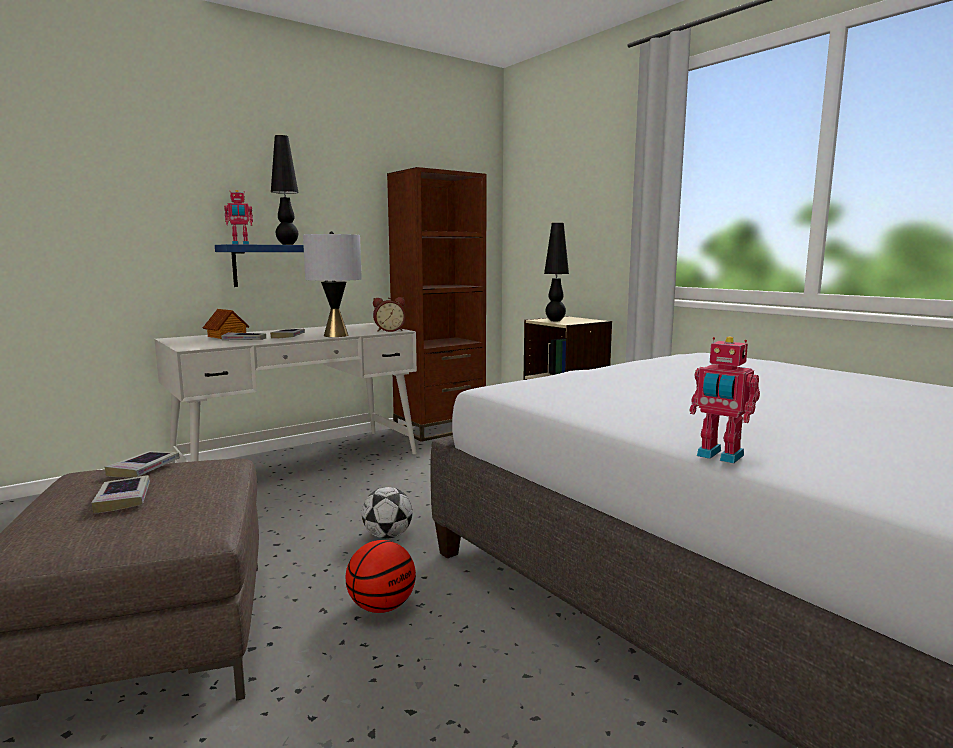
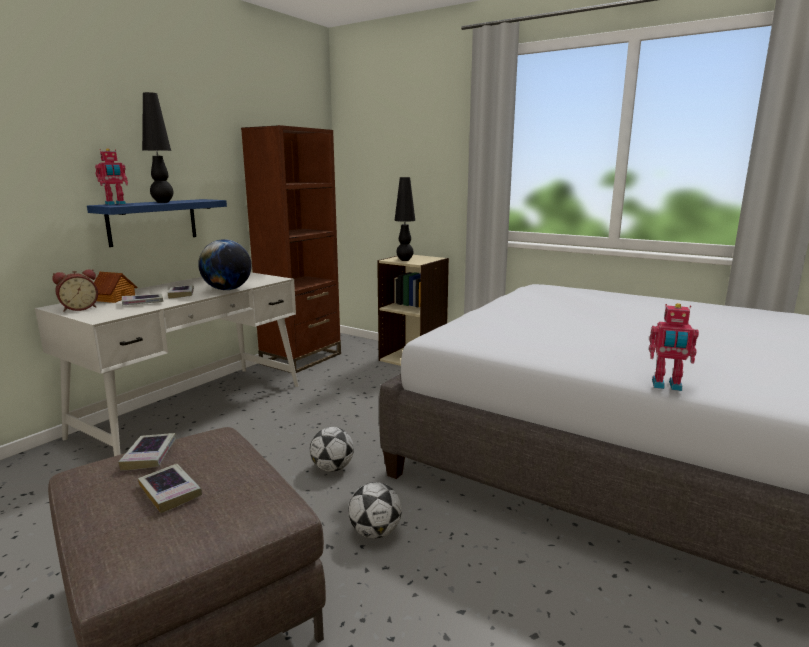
camera: 20 degrees left, 5 degrees up
(336, 335) = (227, 289): grey table lamp -> globe
(381, 607) = (375, 532): basketball -> football
(389, 330) = (269, 279): alarm clock -> alarm clock (79, 308)

